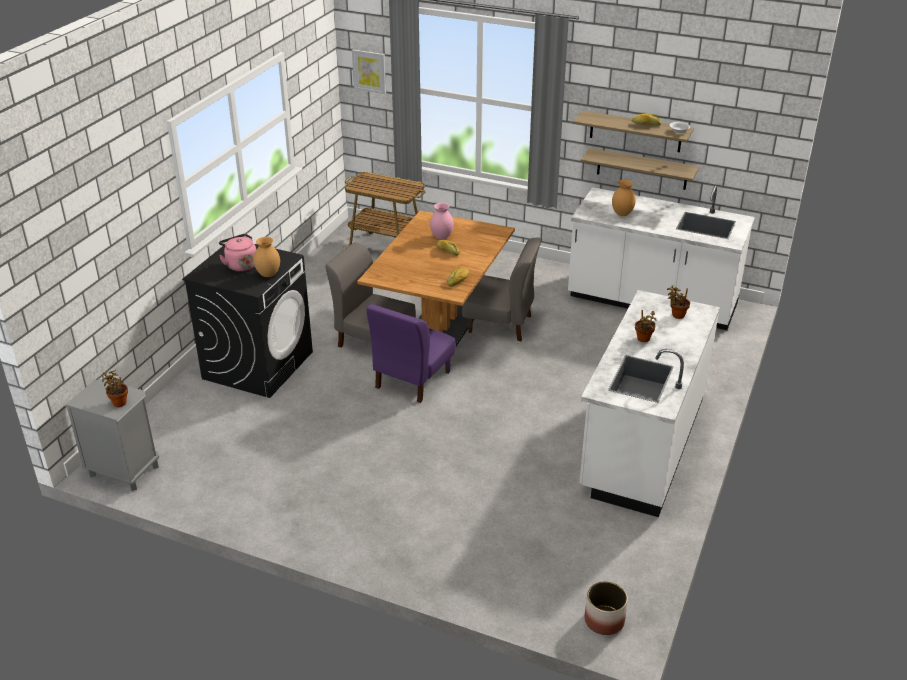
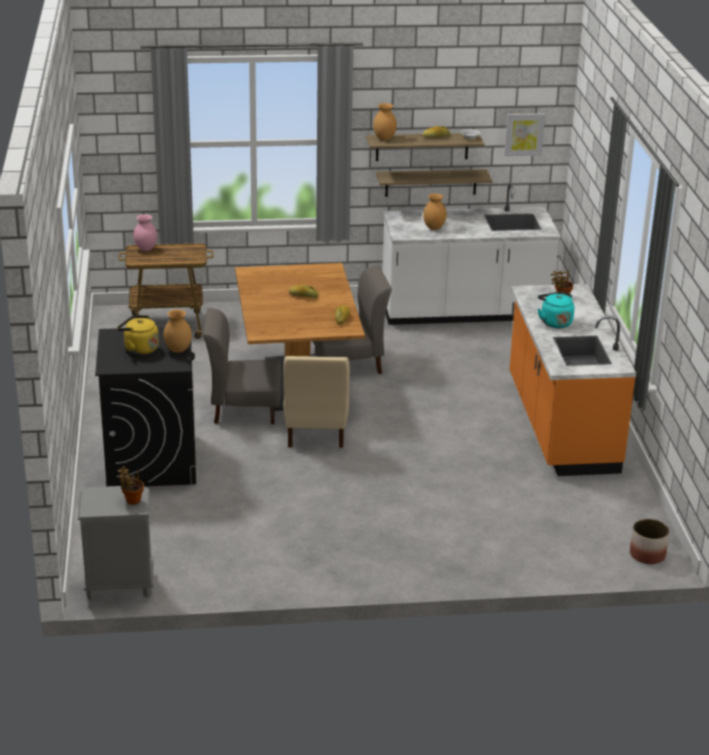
camera: 30 degrees left, 5 degrees down
(240, 265) = (139, 349): pink kettle -> yellow kettle
(369, 71) = (121, 133): picture -> picture (524, 134)
(412, 380) = (315, 431): purple chair -> beige chair
(442, 237) = (284, 285): pink vase -> pink vase (146, 249)
(593, 117) = (384, 139): none -> brown vase
(642, 444) = (560, 425): white counter -> orange counter
(643, 339) = (555, 322): potted plant -> turquoise kettle

